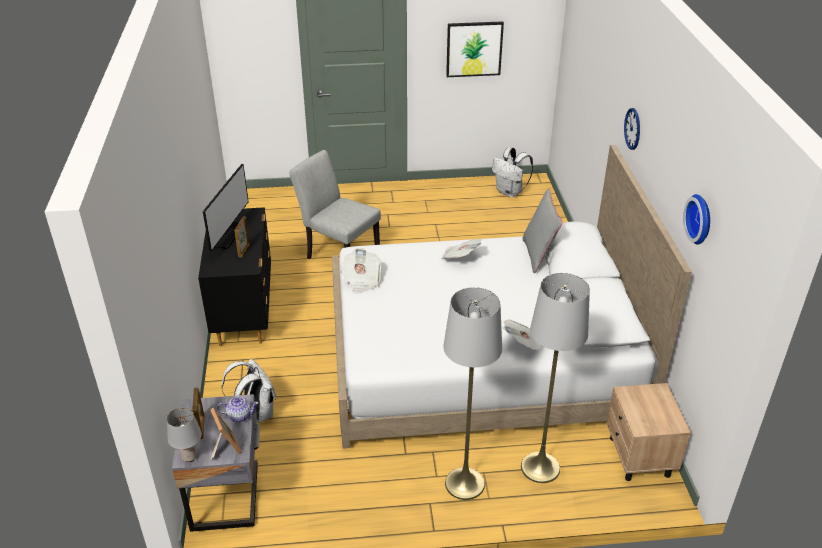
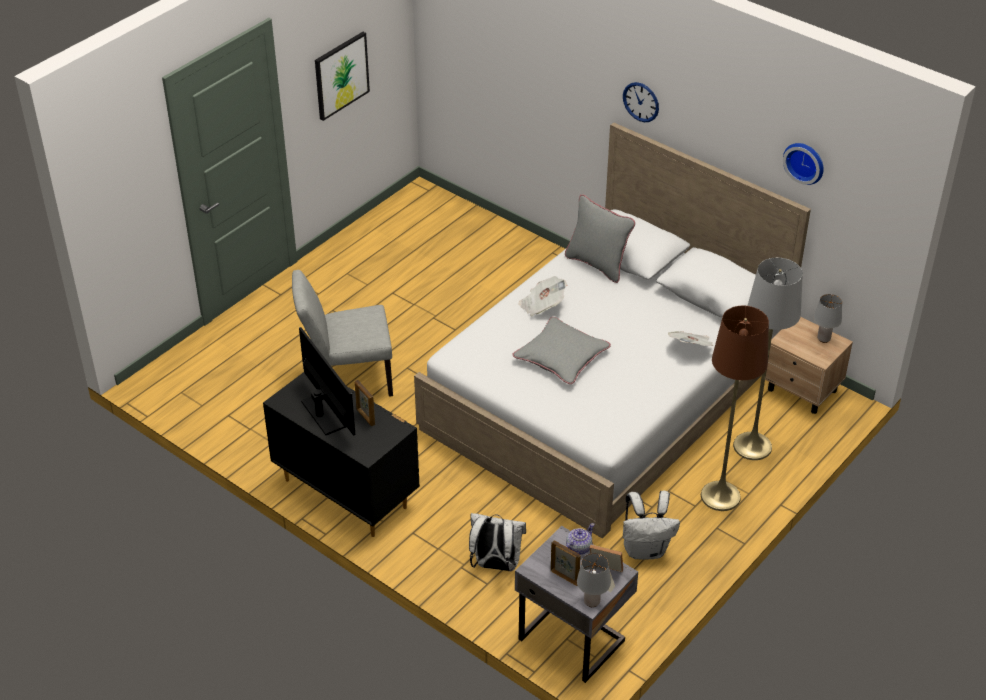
camera: 45 degrees left, 5 degrees up
(361, 280) = (495, 378): newspaper -> none
(424, 294) = (561, 356): none -> grey pillow
(464, 483) = (720, 496): grey floor lamp -> brown floor lamp
(510, 192) = (414, 217): white backpack -> white backpack (646, 549)
(665, 413) = (823, 339): none -> grey table lamp

